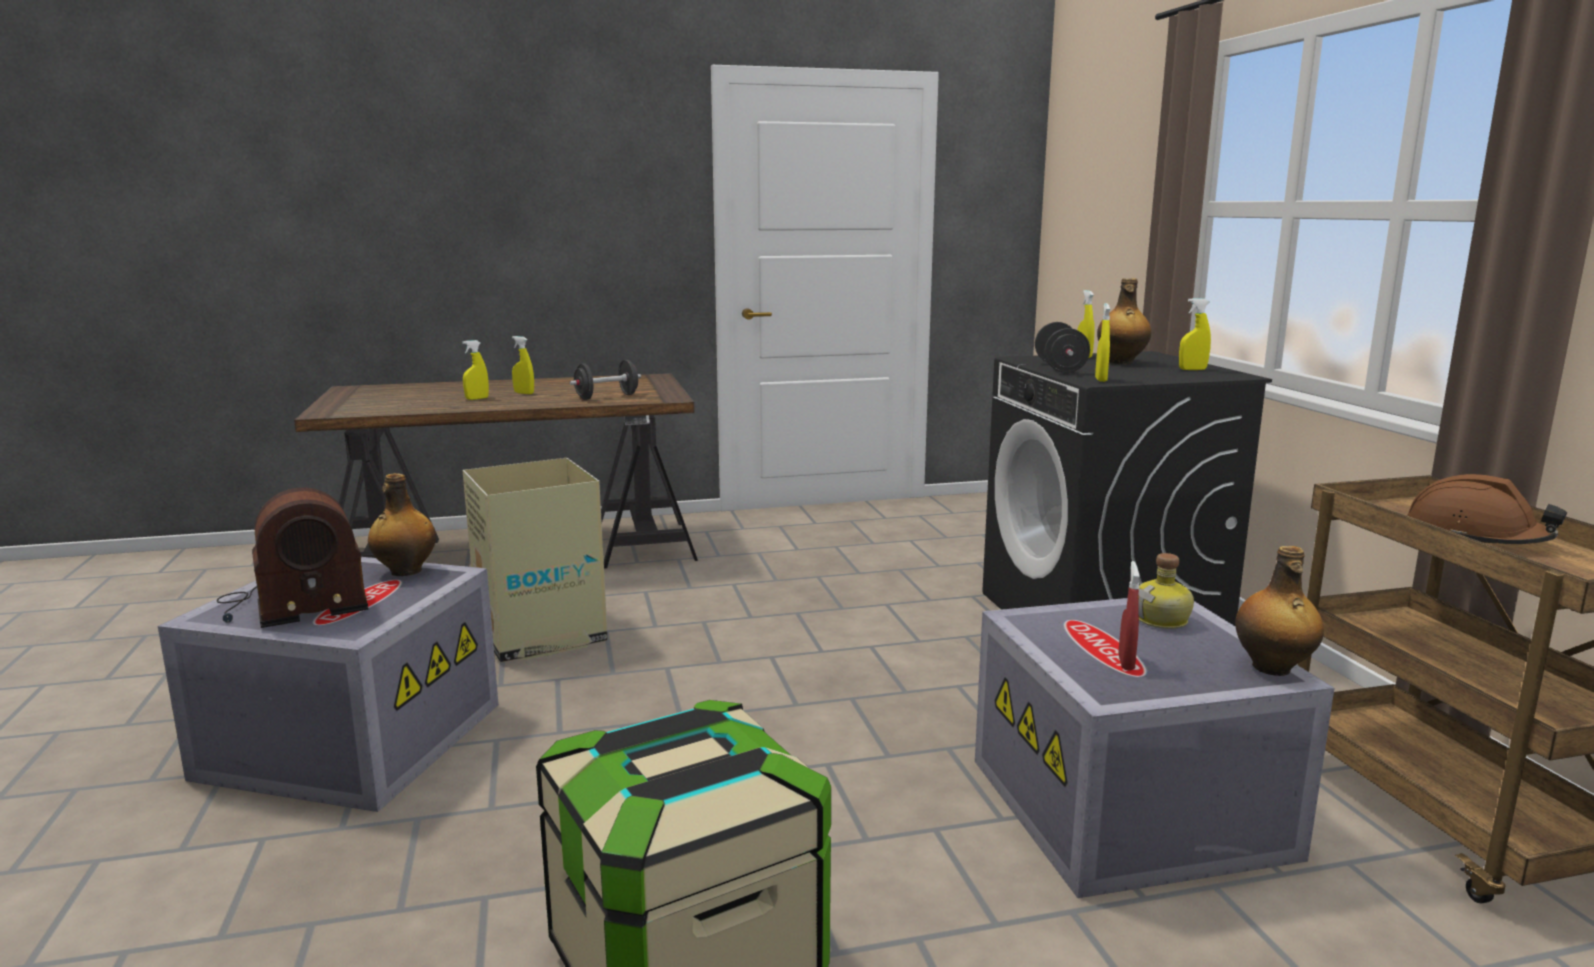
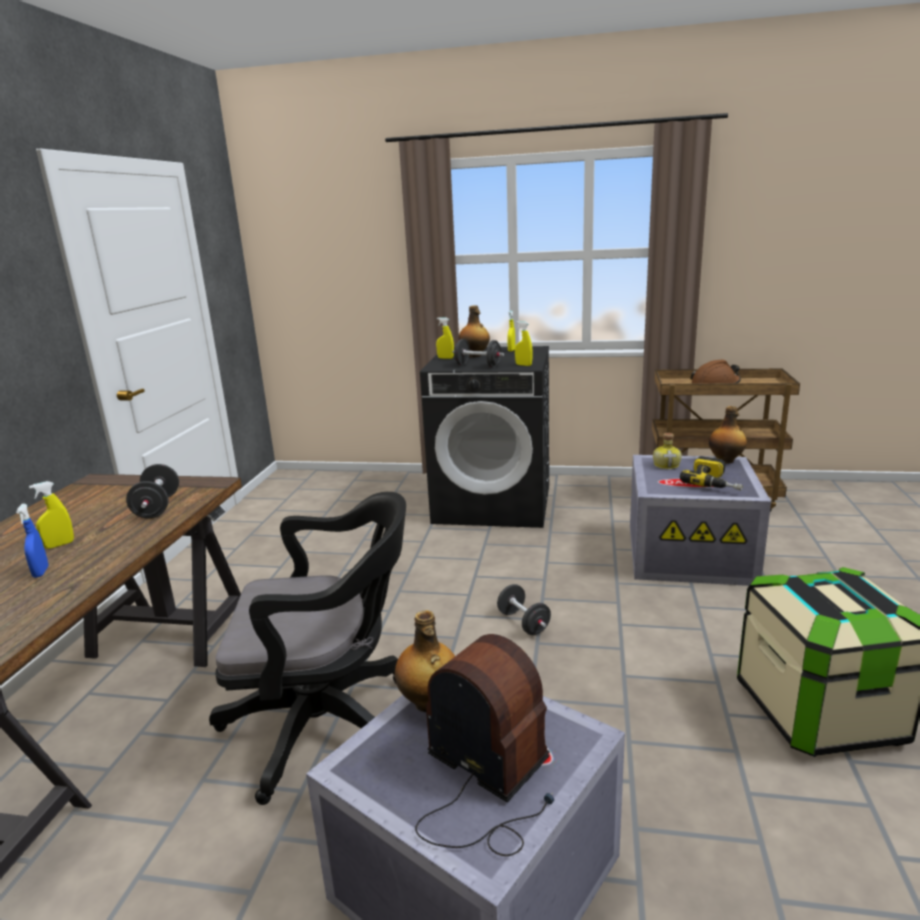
camera: 65 degrees left, 5 degrees up
(292, 605) = (486, 782): radio -> radio turned 45 degrees counterclockwise
(477, 398) = (41, 572): yellow spray bottle -> blue spray bottle
(541, 635) = (329, 724): cardboard box -> black office chair
(780, 695) = (523, 623): none -> black dumbbell
(1126, 663) = (715, 482): red spray bottle -> power drill

